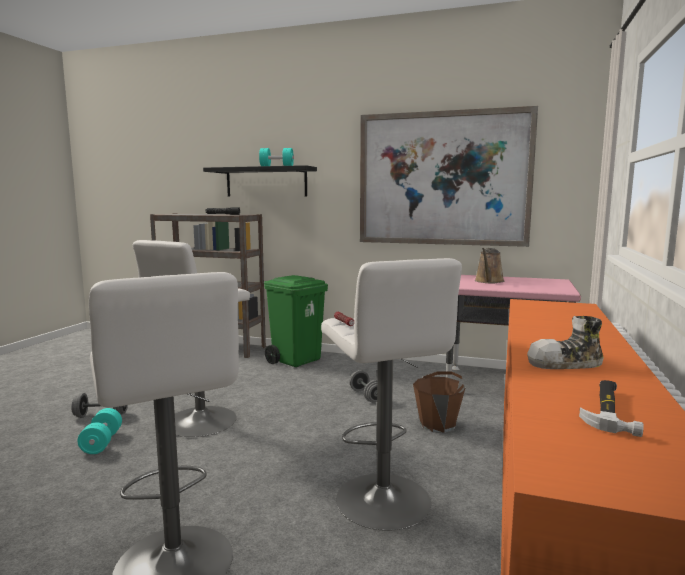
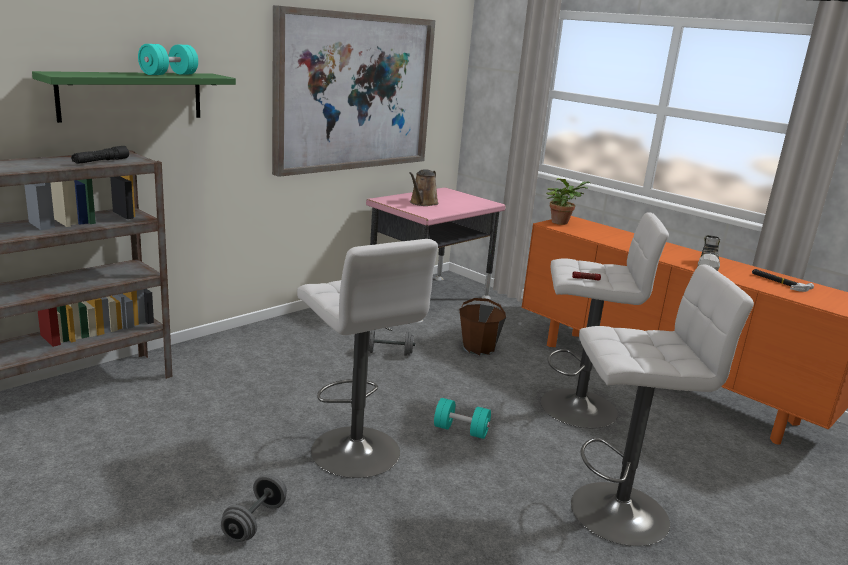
camera: 65 degrees left, 10 degrees up
(102, 442) = (350, 529): turquoise dumbbell -> turquoise dumbbell (461, 430)
(266, 182) = (131, 96): black shelf -> green shelf
(296, 360) = (233, 352): green trash can -> none
(488, 281) = (422, 203): brown watering can -> brown watering can turned 60 degrees clockwise
(550, 304) = (561, 222): none -> potted plant

